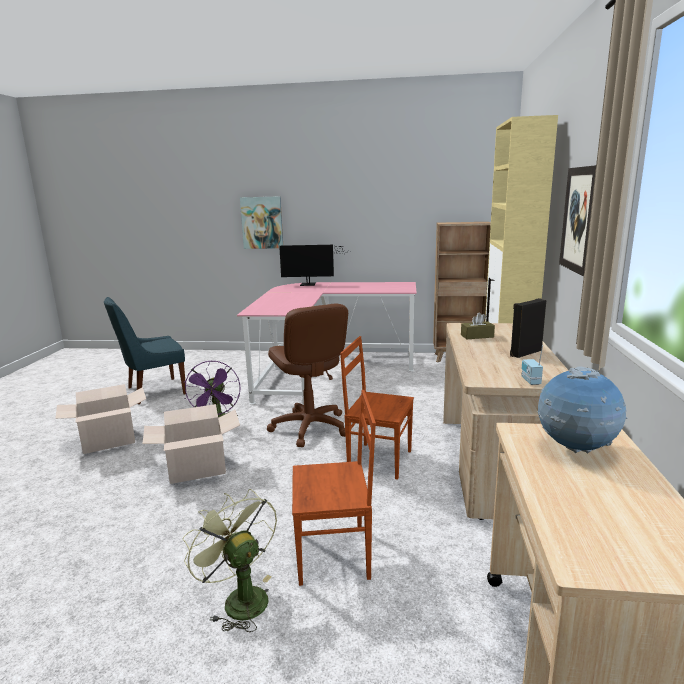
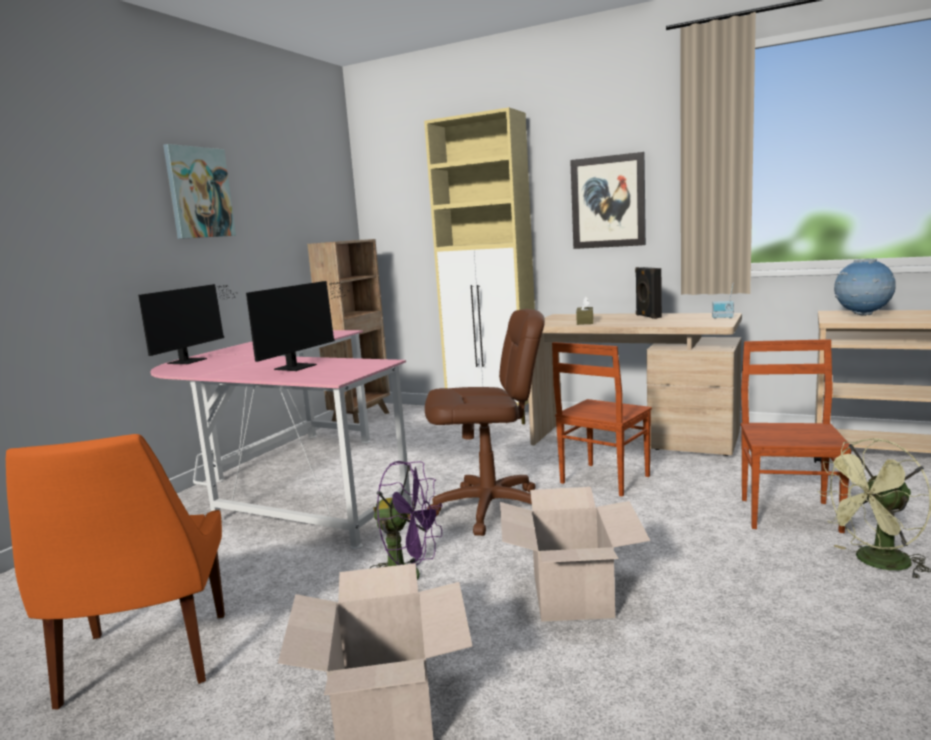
camera: 70 degrees left, 5 degrees down
(153, 391) = (144, 662): blue chair -> orange chair
(262, 222) = (61, 257): picture -> picture (199, 192)
(289, 301) = (300, 366): none -> monitor

